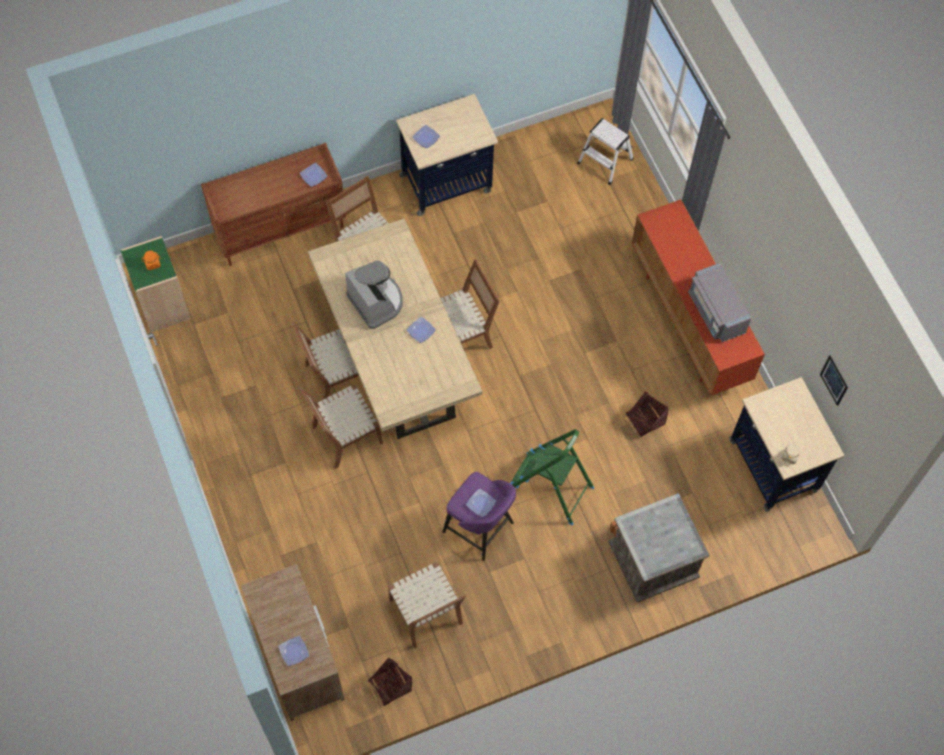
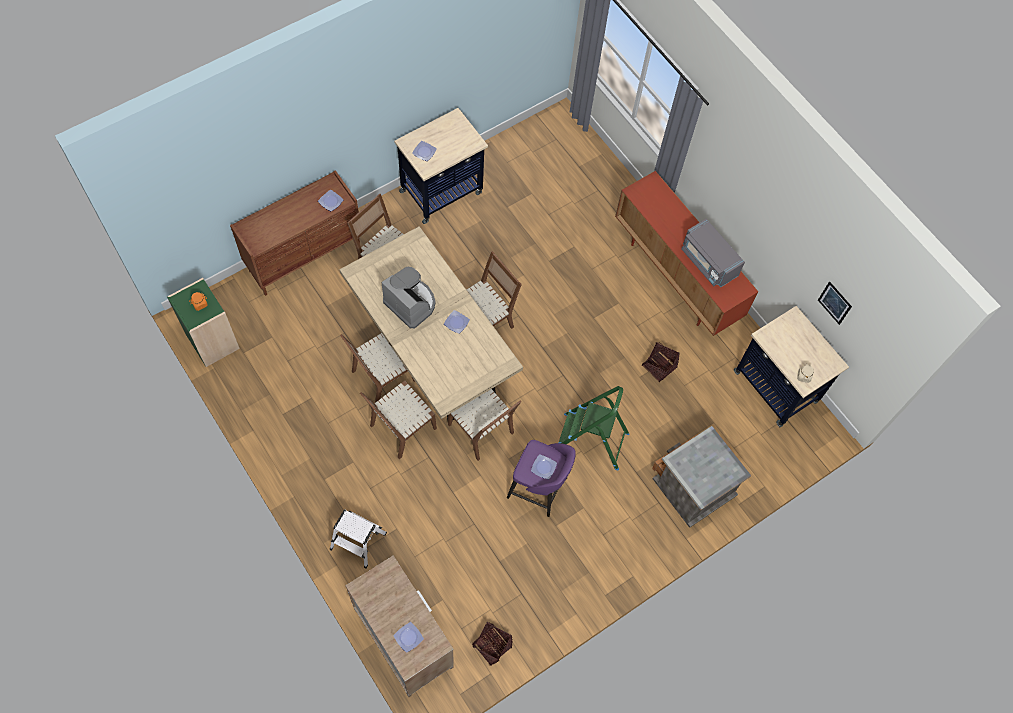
camera: 15 degrees left, 0 degrees up
(426, 615) = (509, 575): chair -> chair (482, 431)
(605, 160) = (573, 151): white step ladder -> white step ladder (358, 540)

